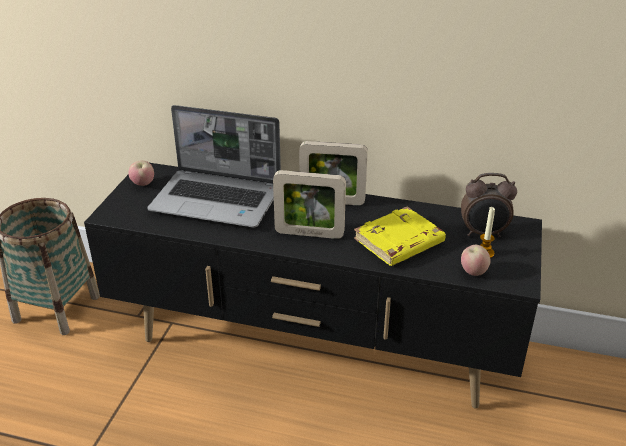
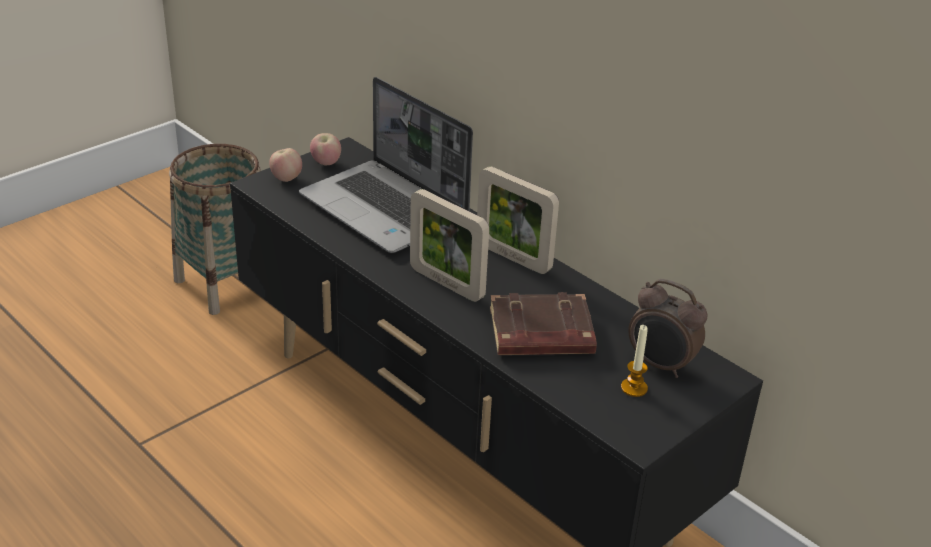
camera: 30 degrees right, 0 degrees up
(399, 242) = (540, 334): yellow book -> brown book
(473, 272) = (593, 403): apple -> apple (286, 179)

